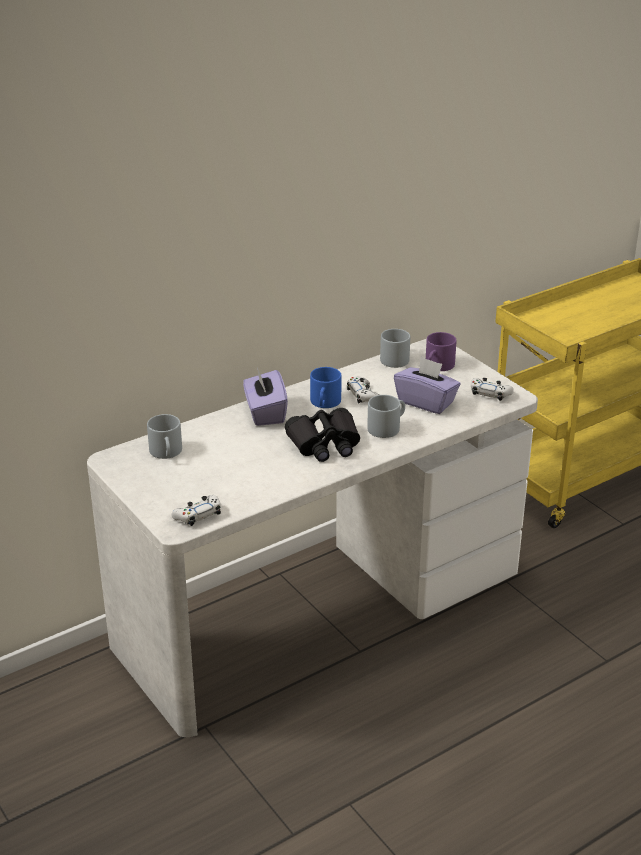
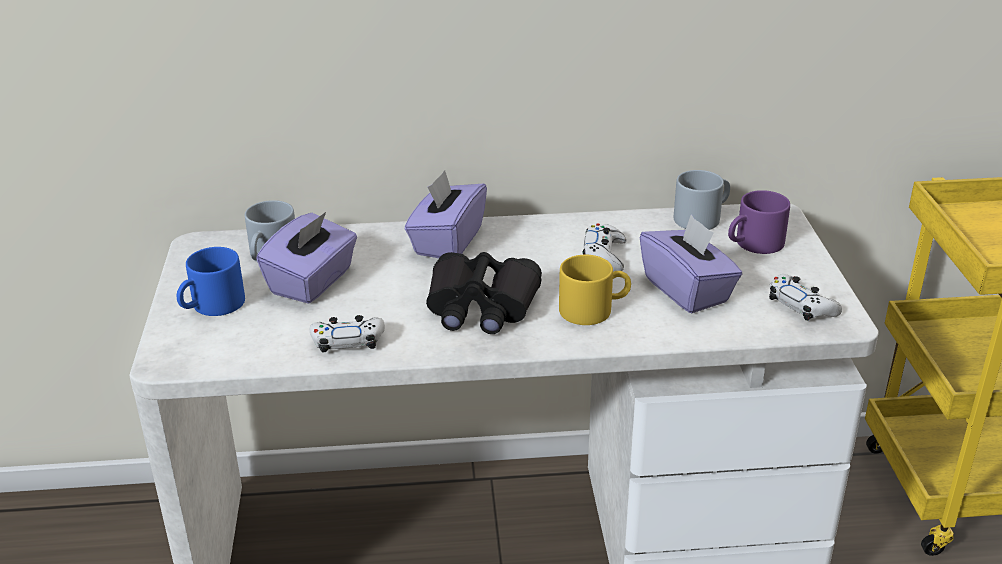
camera: 30 degrees right, 0 degrees up
(198, 515) = (212, 351): white game controller -> white game controller (348, 341)
(211, 459) = (312, 282): none -> purple tissue box
(325, 403) = (540, 251): blue mug -> blue mug (212, 306)
(387, 427) = (594, 309): grey mug -> yellow mug

